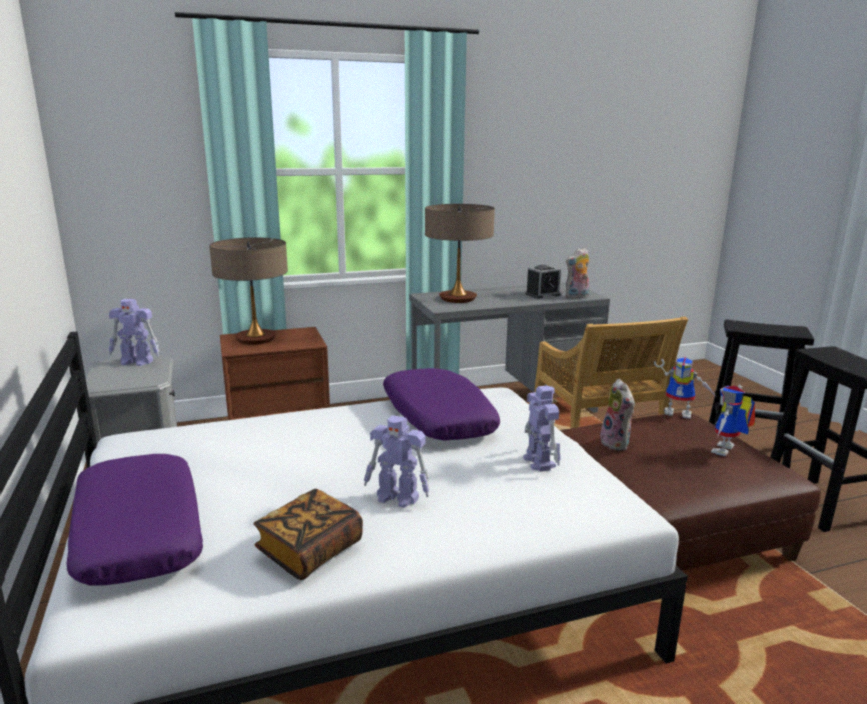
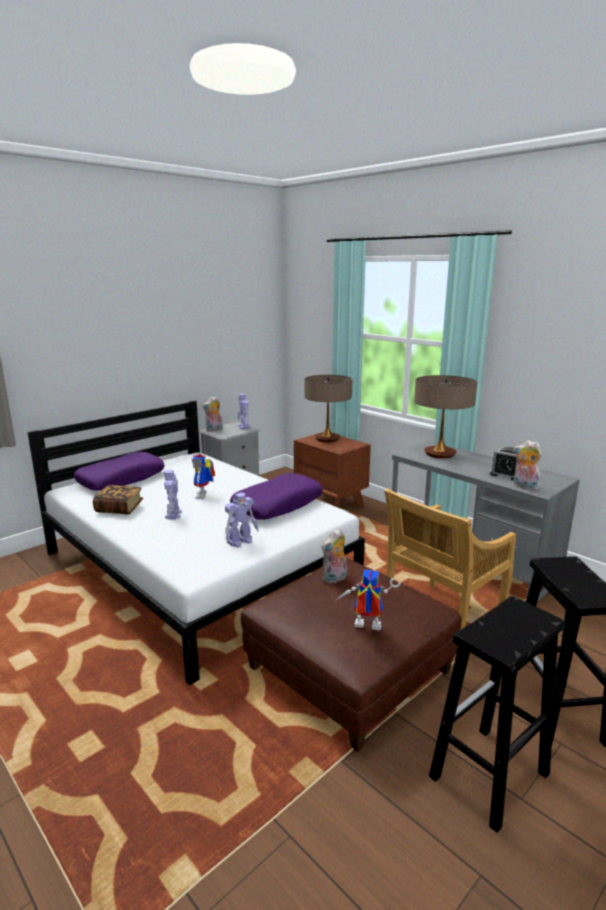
camera: 65 degrees right, 0 degrees up
(106, 383) = (214, 430): none -> plush toy
(680, 413) = (432, 602): toy robot -> toy robot (204, 496)

